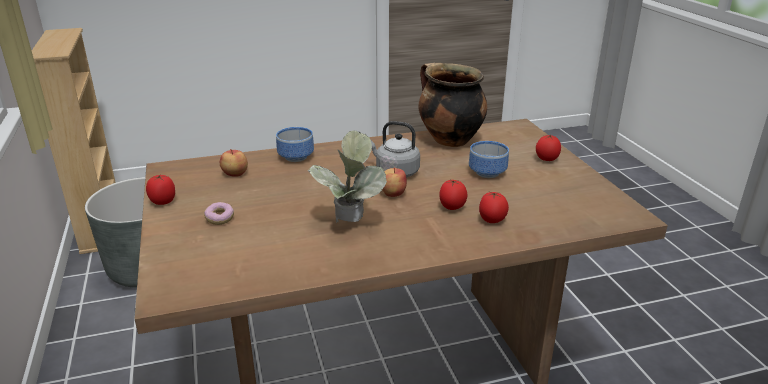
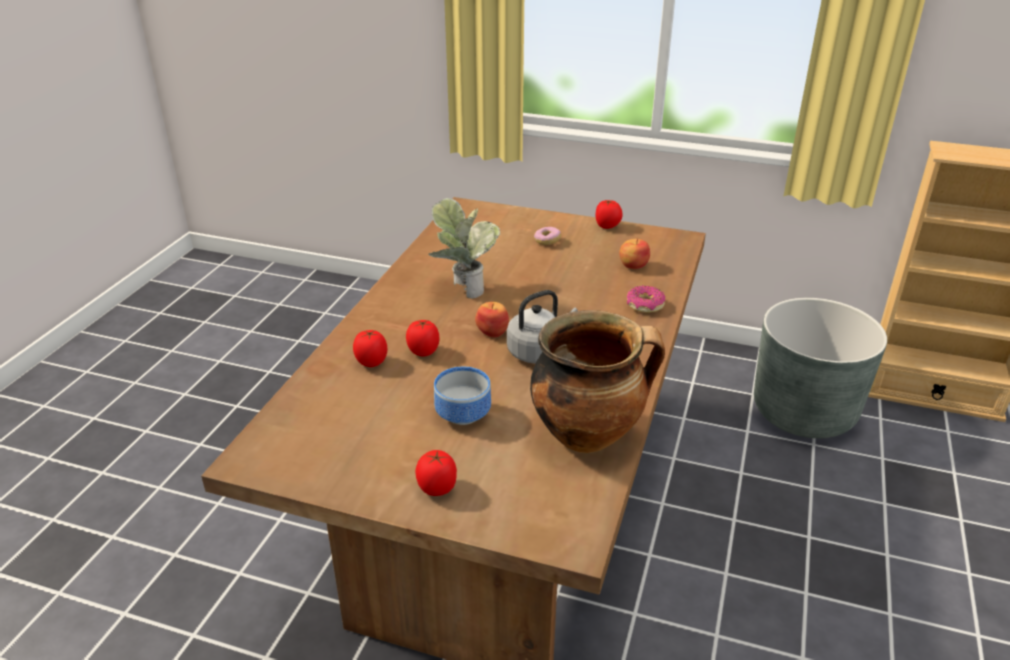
camera: 125 degrees right, 5 degrees up
(294, 157) = (644, 305): bowl -> donut

